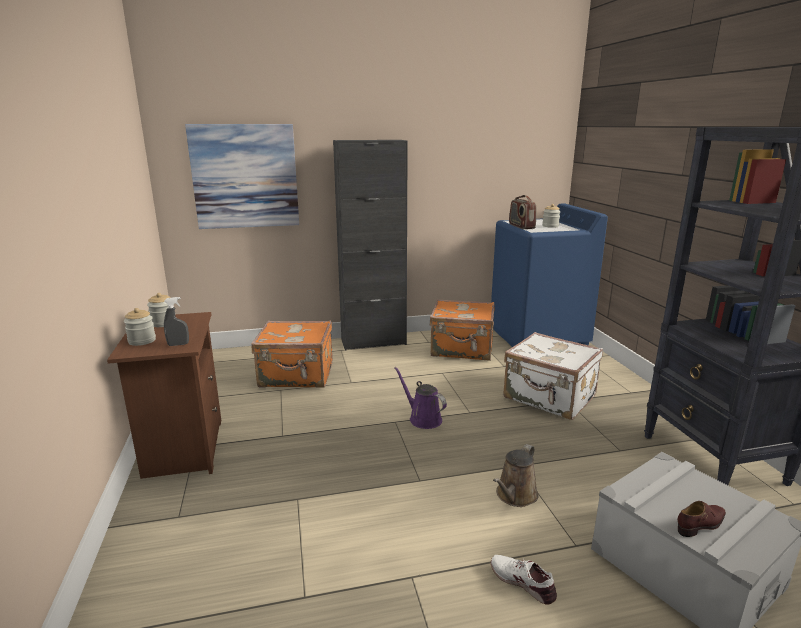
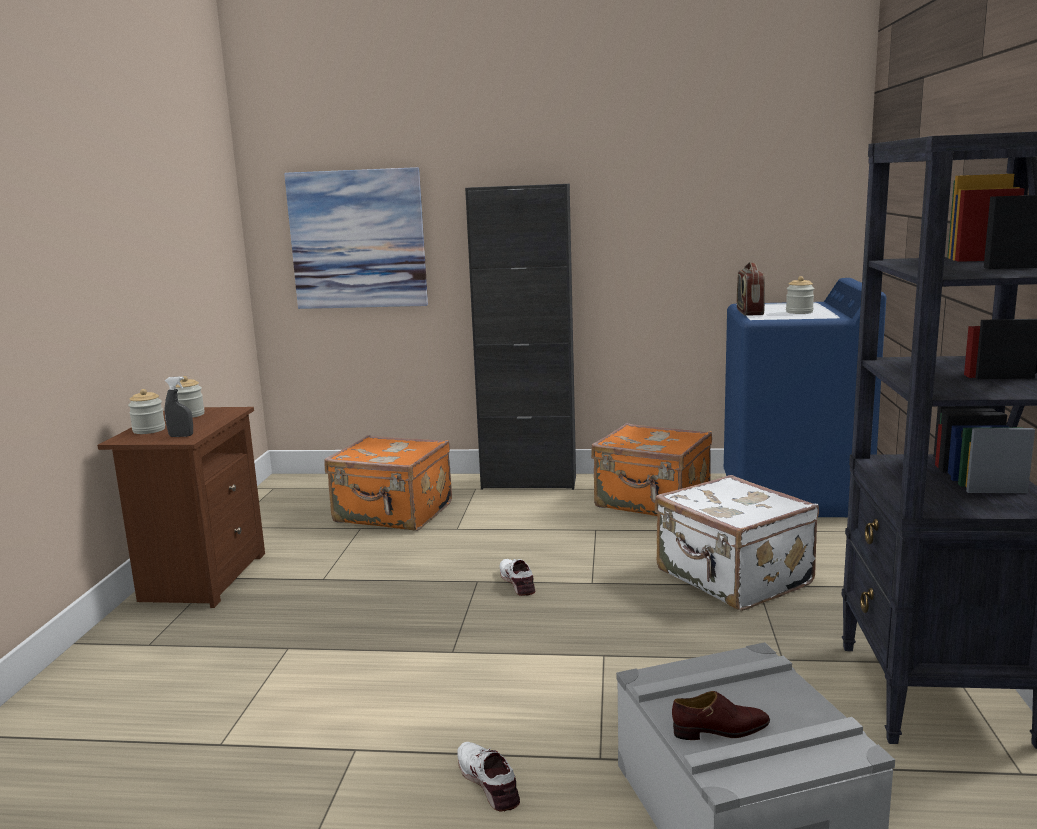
camera: 20 degrees right, 5 degrees down
(423, 418) = (518, 582): purple watering can -> white shoe
(515, 496) = (566, 689): brown watering can -> none

